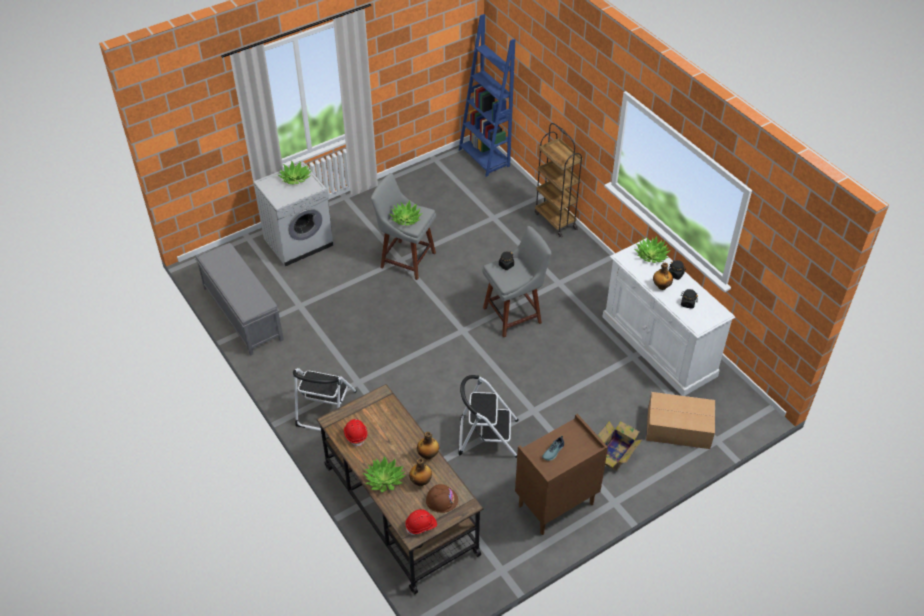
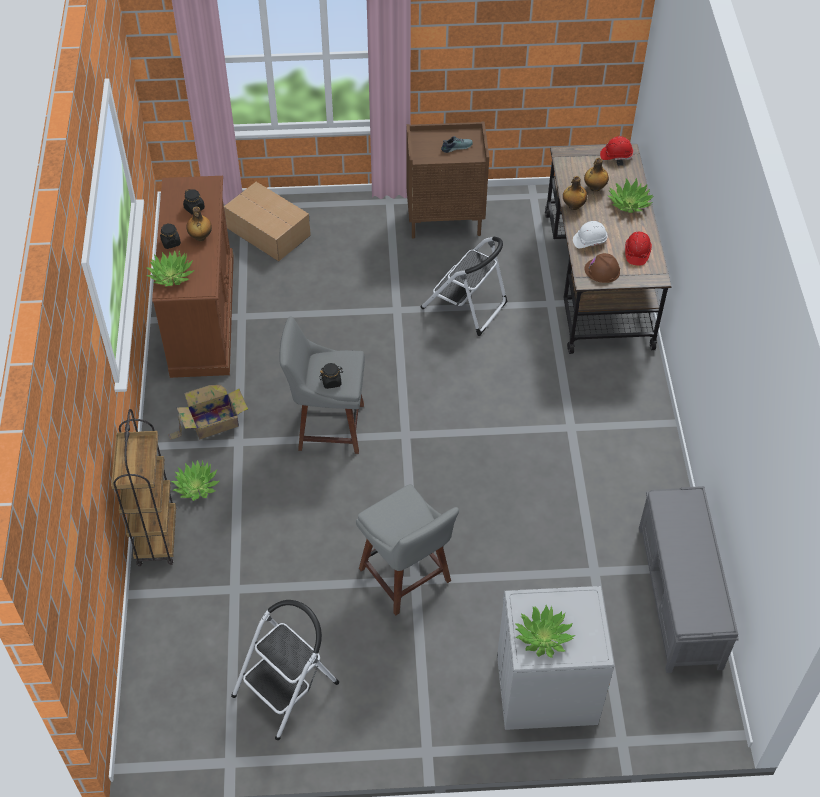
camera: 150 degrees left, 5 degrees up
(325, 410) = (626, 411): step ladder -> step ladder (288, 687)
(398, 429) = (589, 241): none -> white hard hat
(406, 219) = (409, 515): potted plant -> potted plant (196, 486)
(441, 500) = (584, 167): brown hard hat -> brown hard hat (602, 270)
(484, 158) = (151, 721): blue bookcase -> none
(616, 453) = (350, 237): cardboard box -> cardboard box (212, 422)
(658, 346) = (203, 313): white cabinet -> brown cabinet

